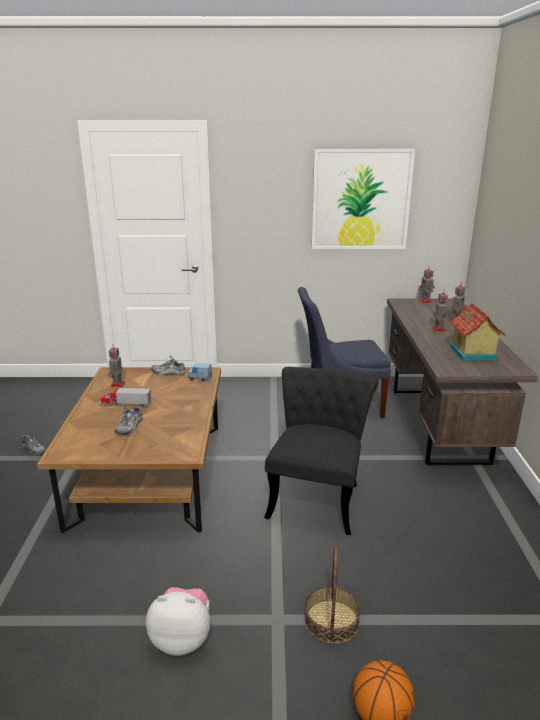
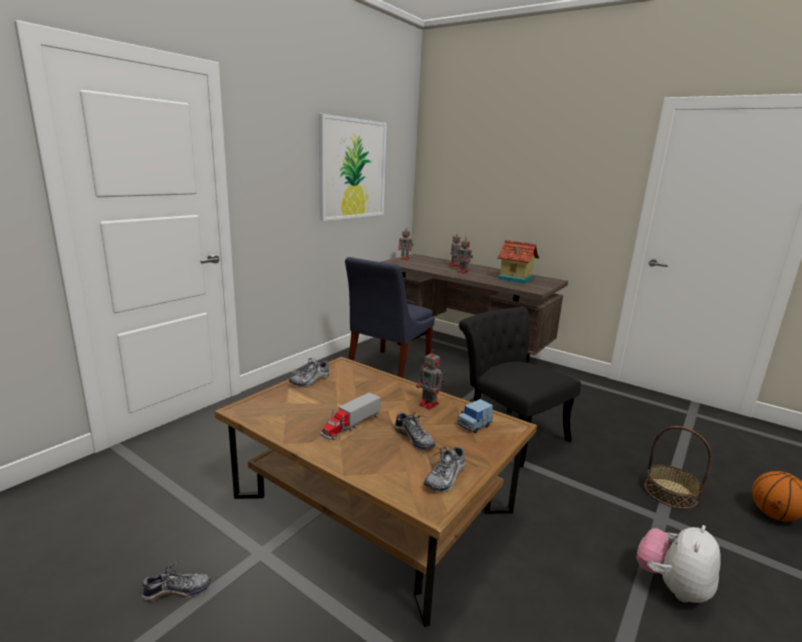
camera: 55 degrees left, 5 degrees down
(93, 450) = (445, 477): none -> shoe
(117, 385) = (289, 415): toy robot -> toy robot (429, 404)
(200, 378) = (351, 371): blue toy car -> blue toy car (474, 425)

